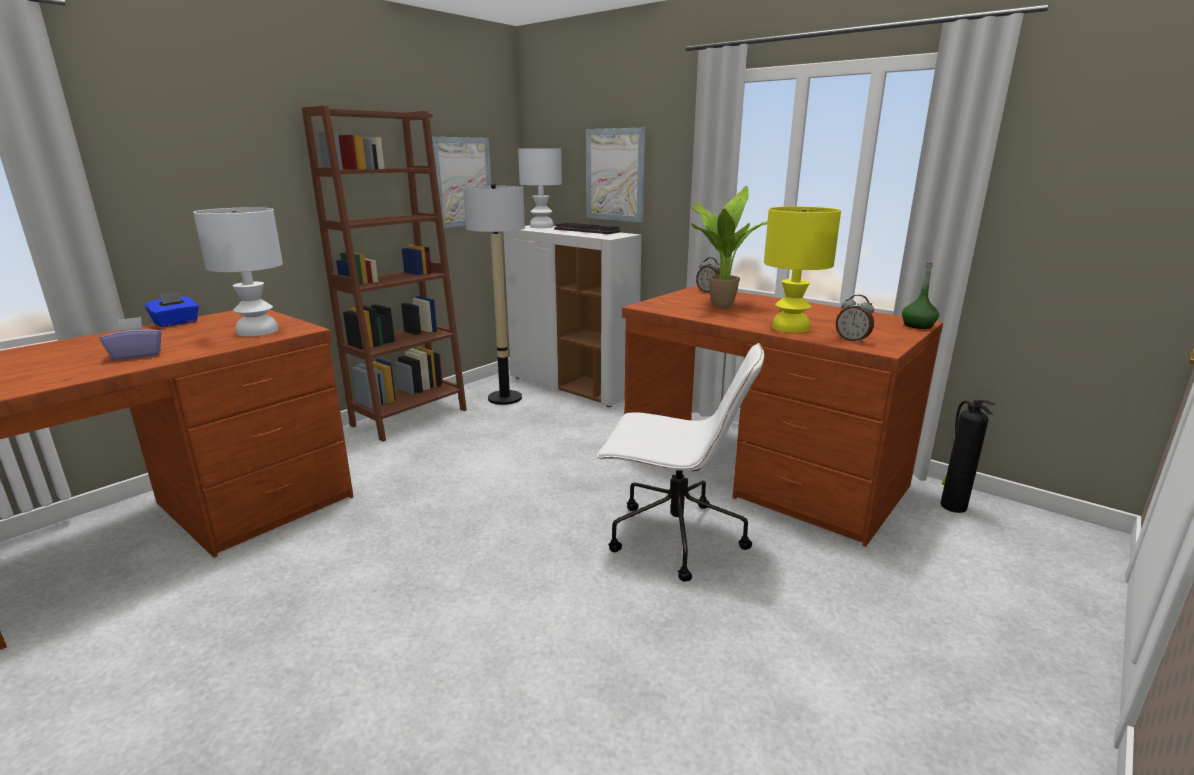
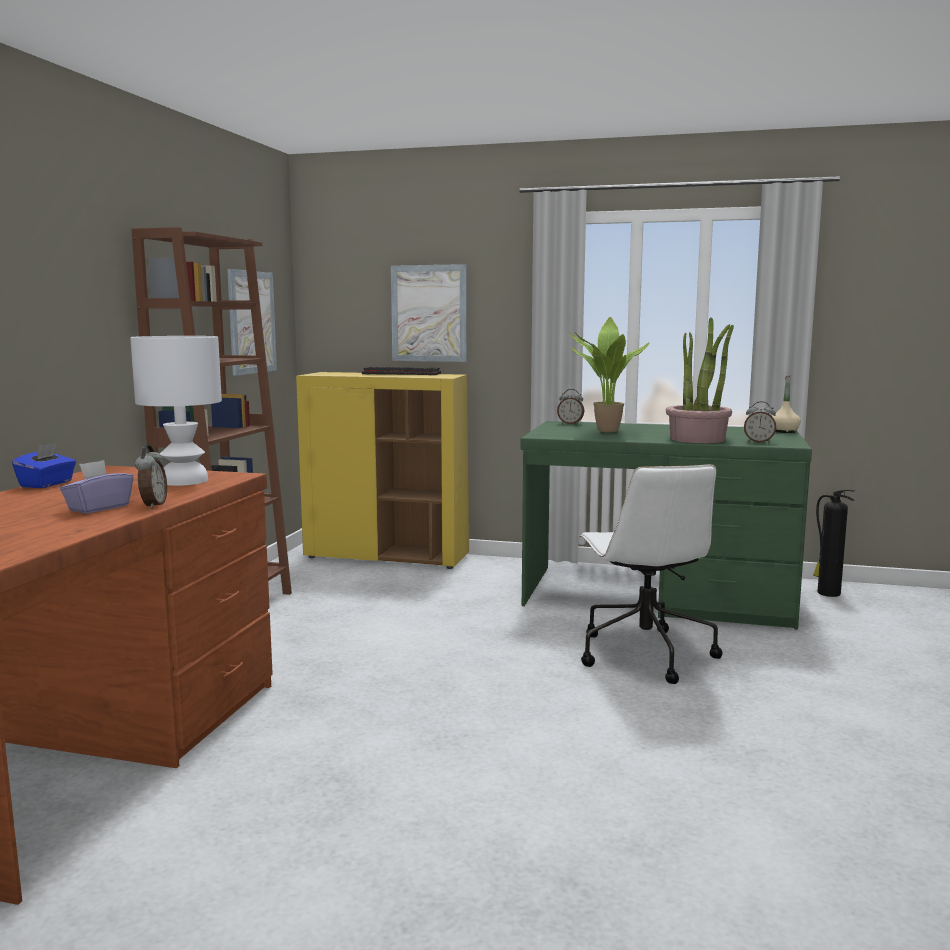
camera: 25 degrees left, 10 degrees down
(172, 357) = (152, 505): none -> alarm clock
(505, 398) = (322, 577): floor lamp -> none
(542, 226) = (337, 373): white table lamp -> none
(573, 386) = (388, 557): white cabinet -> yellow cabinet
(673, 537) = (643, 653): white office chair -> white office chair turned 90 degrees clockwise
(760, 472) = (658, 596): brown desk -> green desk
(791, 328) = (698, 439): yellow table lamp -> potted plant
(917, 326) = (784, 431): green bottle -> beige bottle

